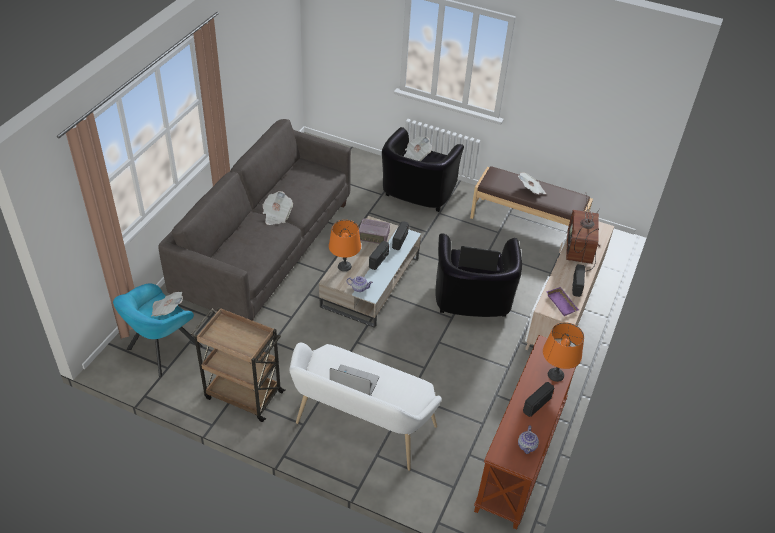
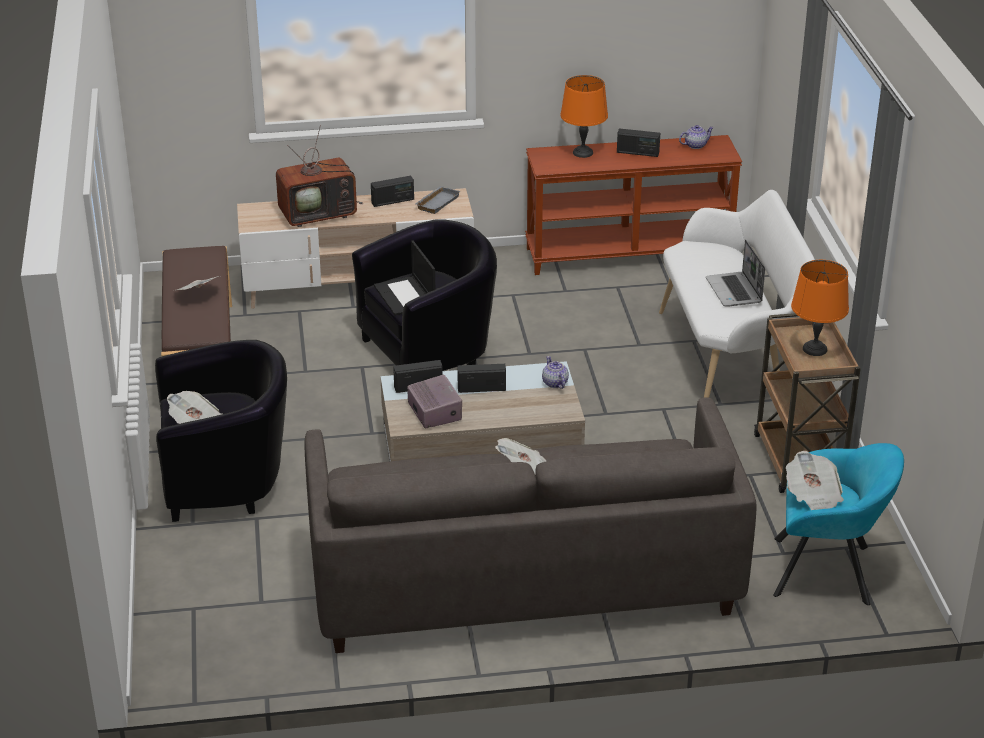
camera: 120 degrees left, 10 degrees down
(344, 266) = (527, 411): orange table lamp -> orange table lamp (814, 349)
(562, 303) = (437, 202): purple tray -> grey tray

